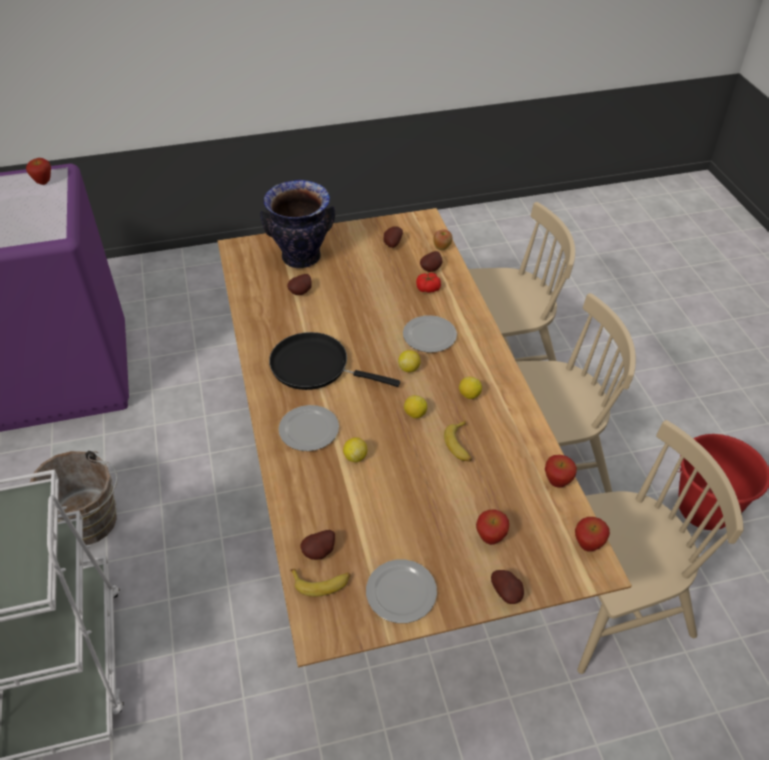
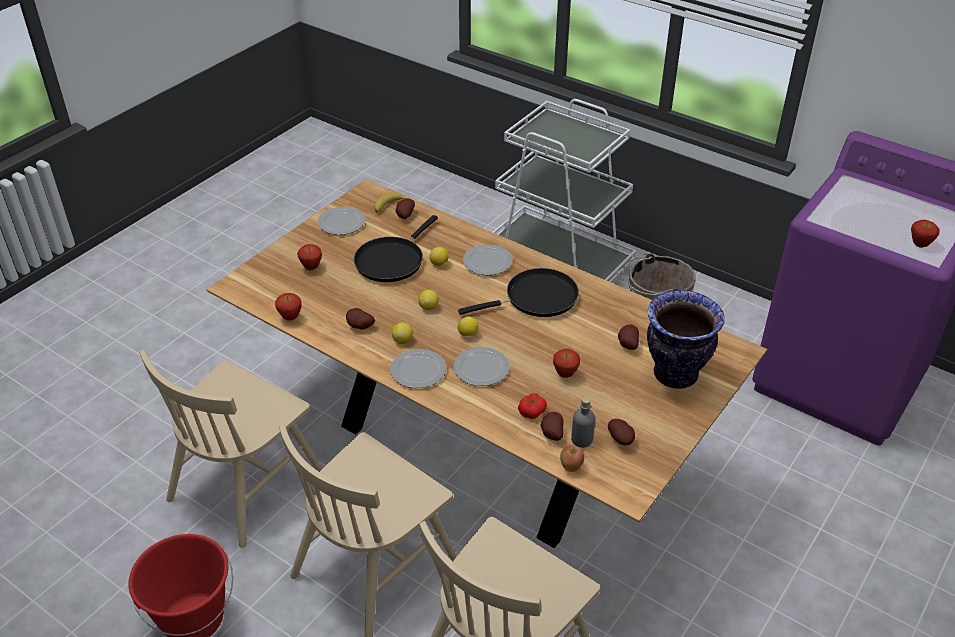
camera: 140 degrees right, 5 degrees down
(396, 492) = (392, 260): none -> black frying pan
(416, 256) = (582, 439): none -> grey bottle
(460, 445) = (377, 305): banana -> none
(482, 362) = (417, 371): none -> plate
(507, 593) = (280, 250): potato -> potato (359, 327)
(587, 545) = (246, 294): apple -> apple (565, 374)

